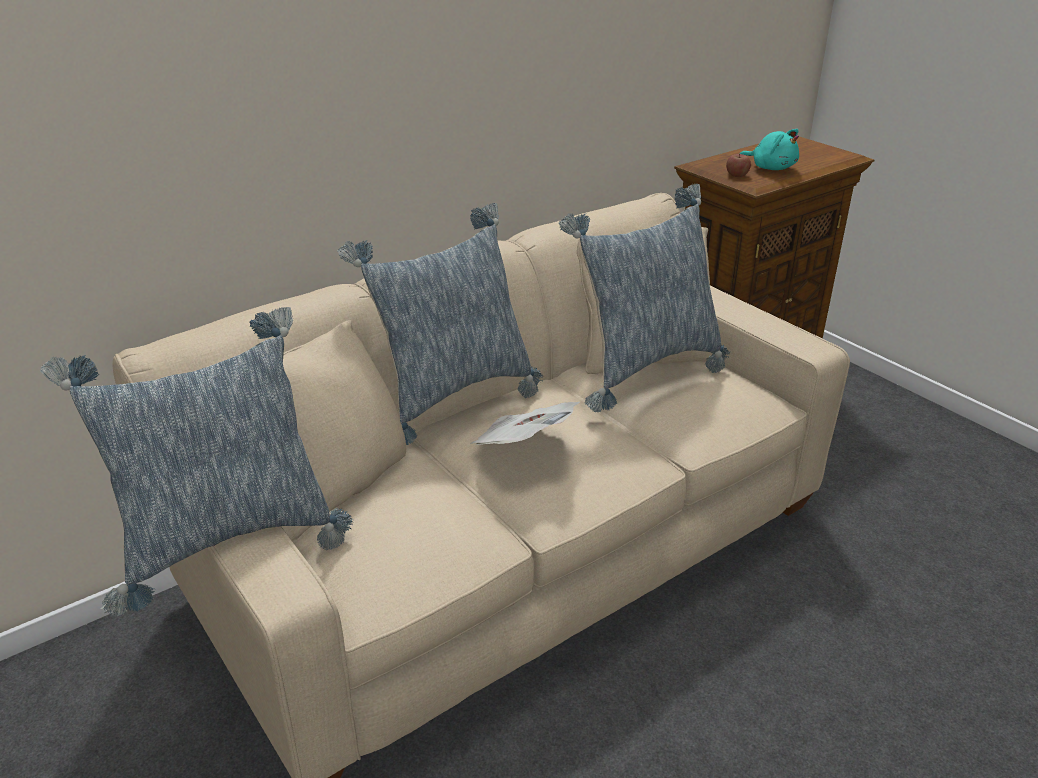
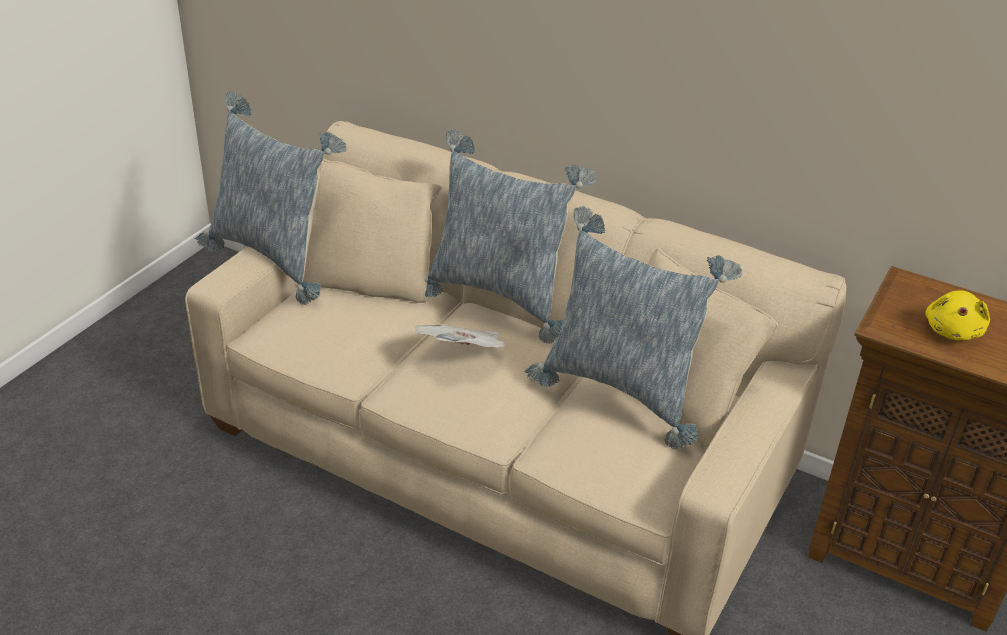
camera: 65 degrees right, 5 degrees up
(737, 175) = (898, 309): apple -> none
(771, 168) = (953, 330): turquoise plush toy -> yellow plush toy

